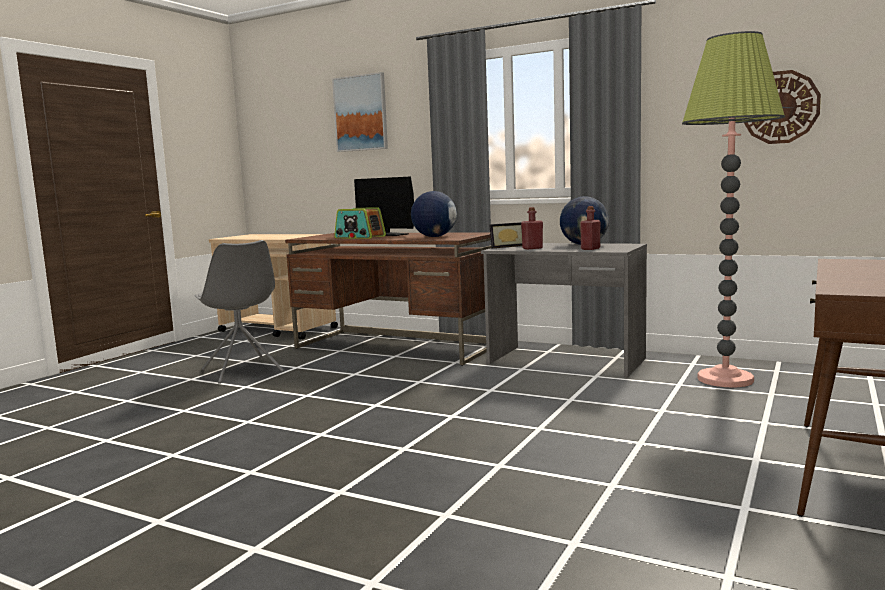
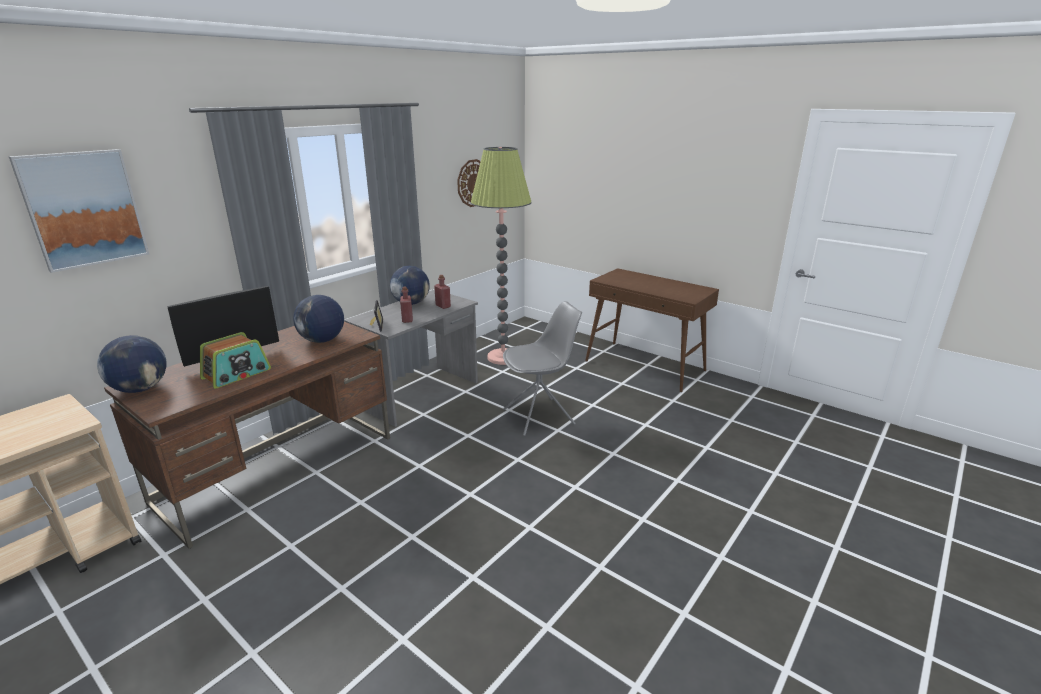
camera: 80 degrees left, 15 degrees up
(242, 371) = (262, 596): grey chair -> grey chair (540, 416)
(333, 234) = (140, 389): none -> globe

